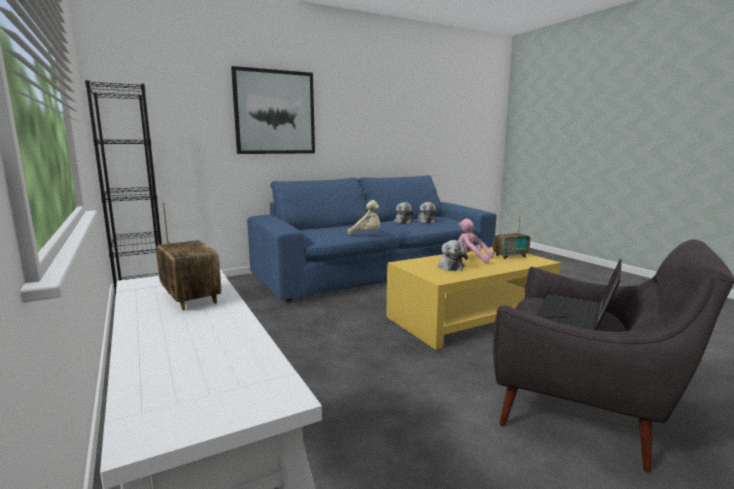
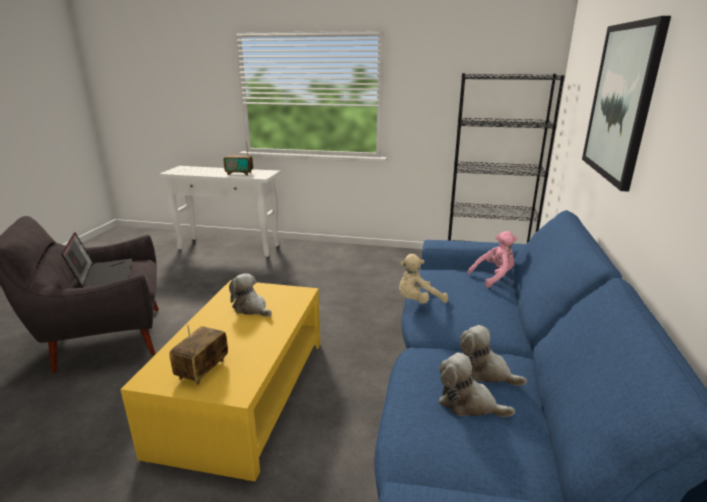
camera: 130 degrees right, 10 degrees up
(471, 259) = (246, 334): pink plush toy -> pink plush toy (494, 277)

